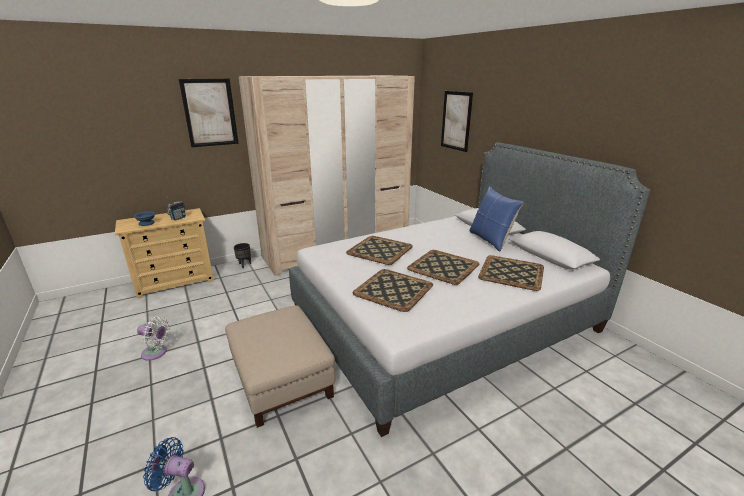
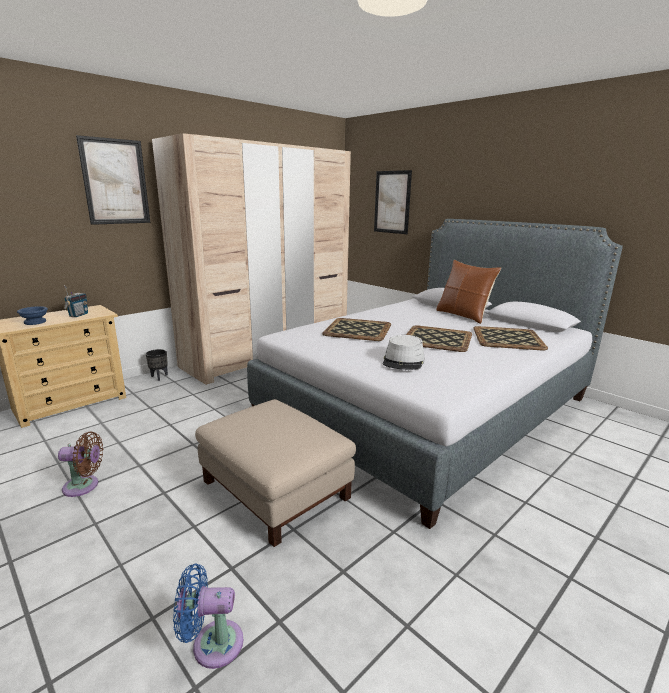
camera: 15 degrees left, 5 degrees down
(156, 353) = (84, 486): white fan -> brown fan
(394, 289) = (403, 361): tray -> grey hat
(490, 240) = (463, 315): blue pillow -> brown pillow

